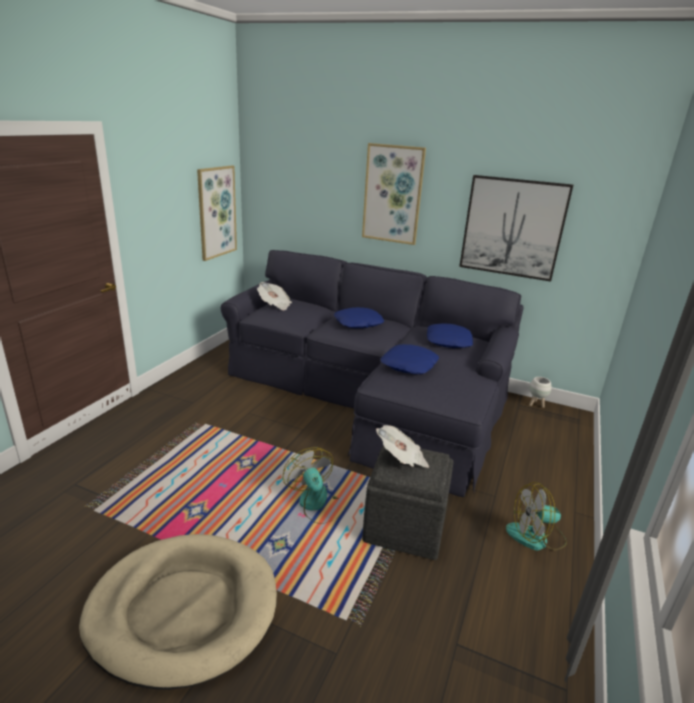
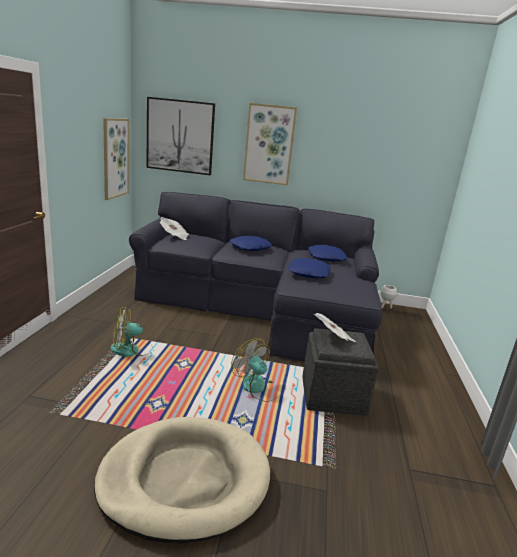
camera: 15 degrees left, 5 degrees down
(512, 228) = (364, 170): picture -> picture (180, 136)
(536, 536) = (428, 392): fan -> fan (132, 350)

